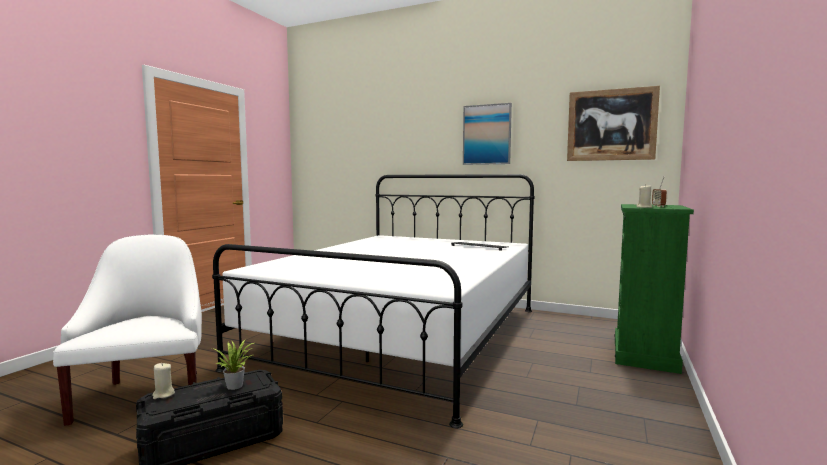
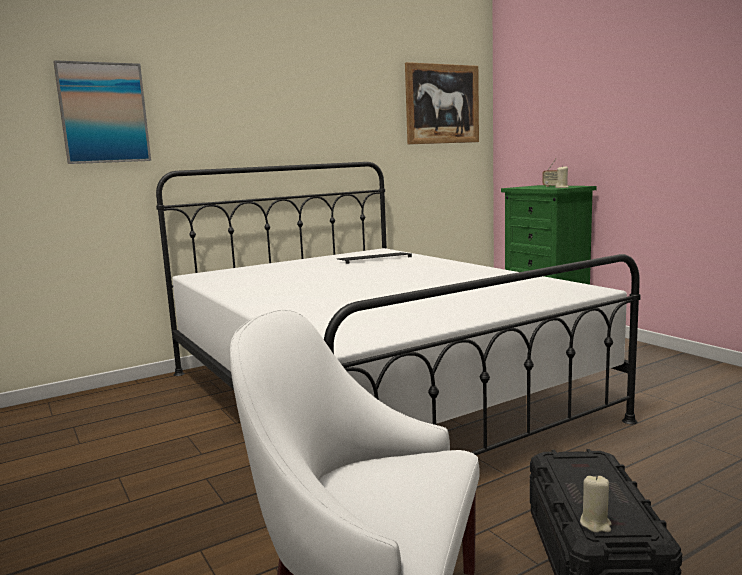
camera: 55 degrees left, 5 degrees up
(236, 385) = (587, 473): potted plant -> none
(487, 134) = (318, 108): picture -> picture (103, 113)

